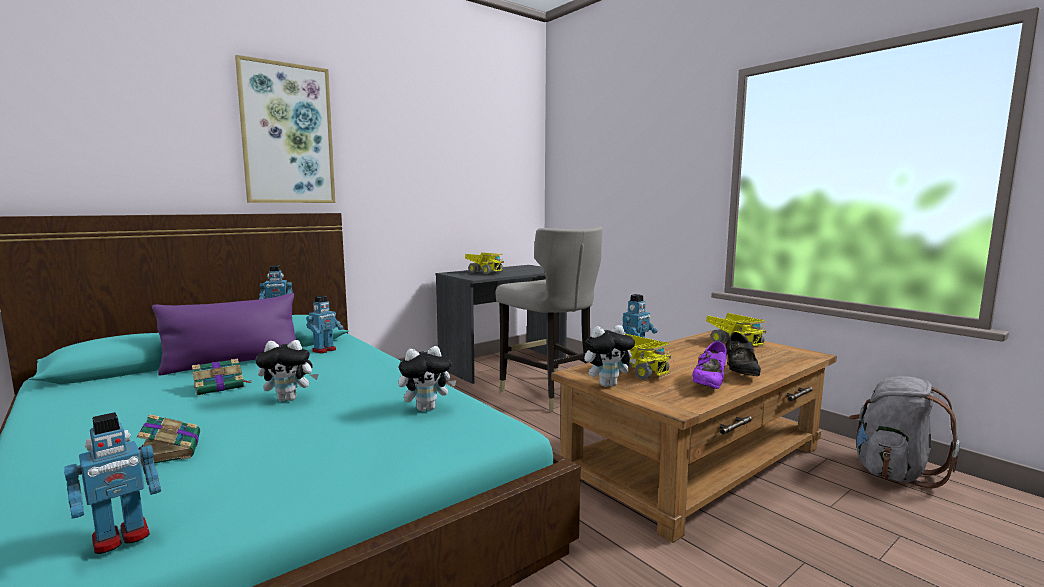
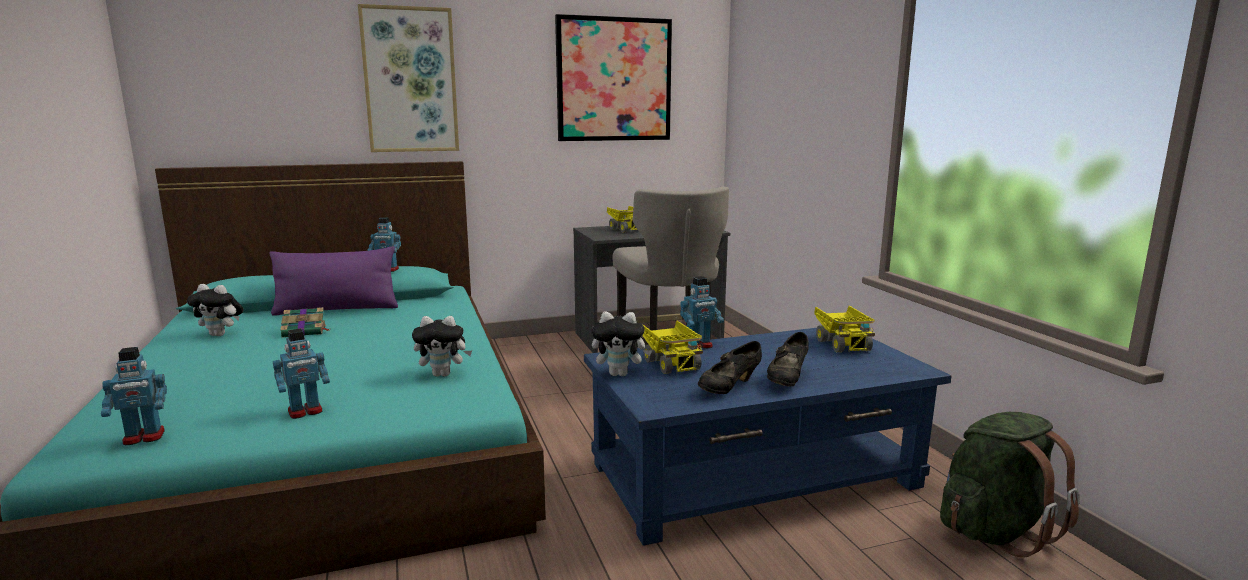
camera: 20 degrees right, 5 degrees up
(170, 449) = (222, 380): book -> none
(289, 399) = (345, 350): plush toy -> plush toy (221, 334)
(324, 350) = (421, 305): toy robot -> toy robot (305, 412)
(464, 145) = (614, 80): none -> picture
(696, 462) = (755, 475): brown coffee table -> blue coffee table
(709, 384) = (729, 388): purple shoe -> black shoe
(893, 472) = (994, 530): grey backpack -> green backpack

